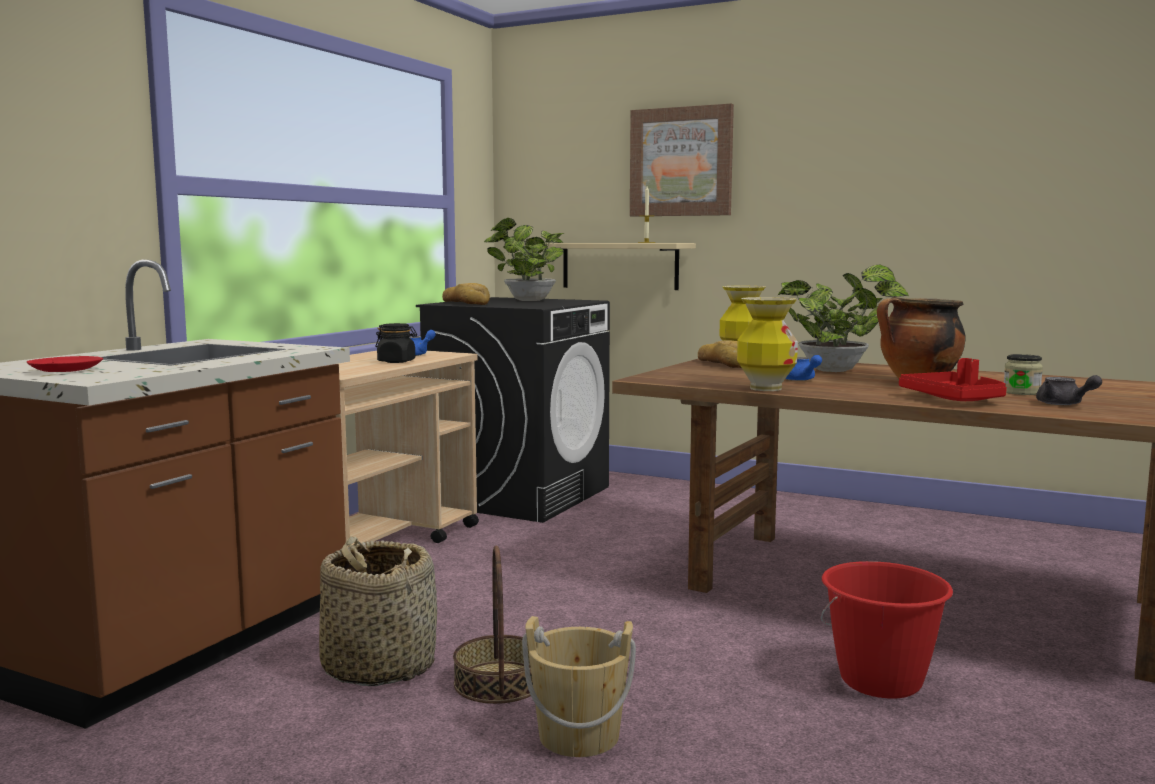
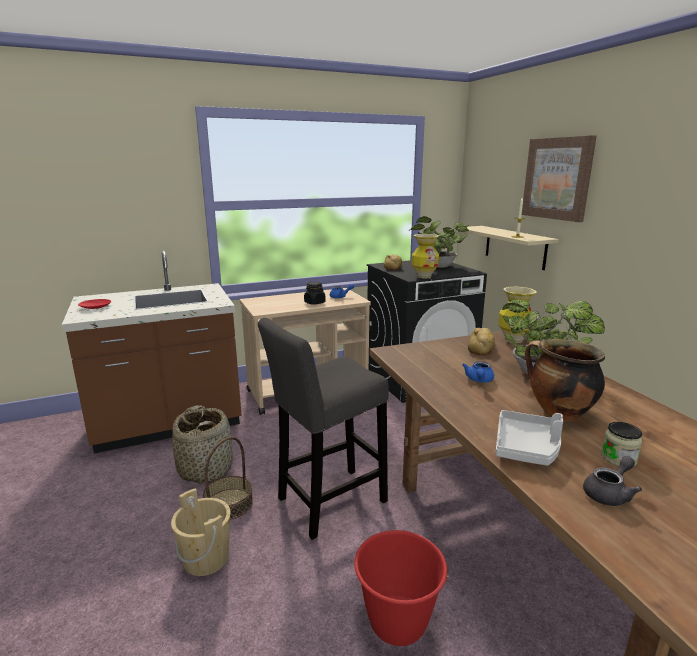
camera: 40 degrees right, 10 degrees up
(632, 633) = (327, 503): none -> grey stool
(765, 388) = (428, 385): vase -> vase (424, 276)
(954, 399) = (527, 447): red tray -> grey tray
(1064, 404) = (609, 493): grey teapot -> grey teapot turned 135 degrees counterclockwise

